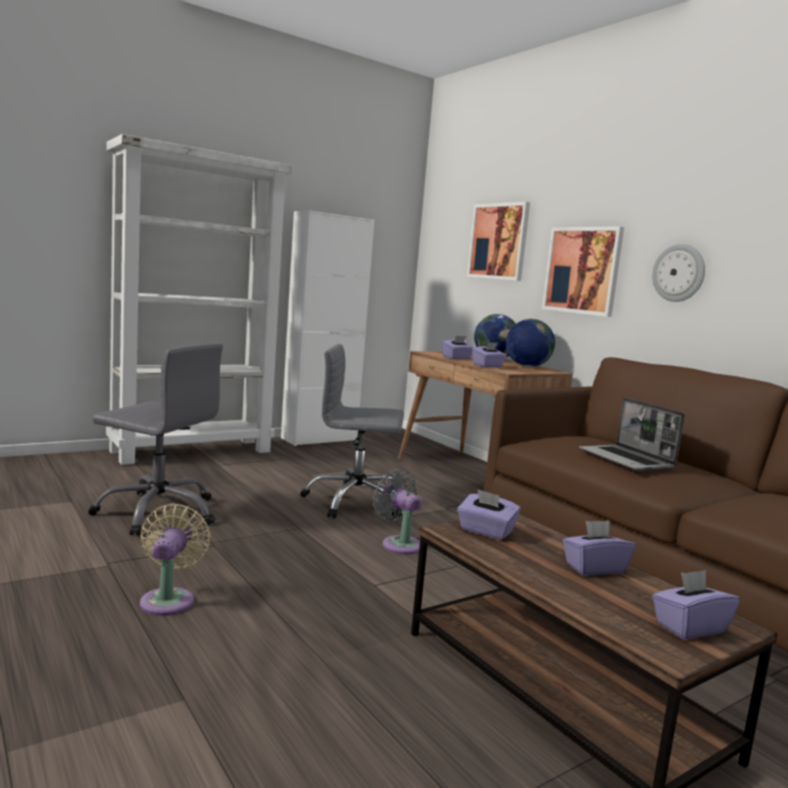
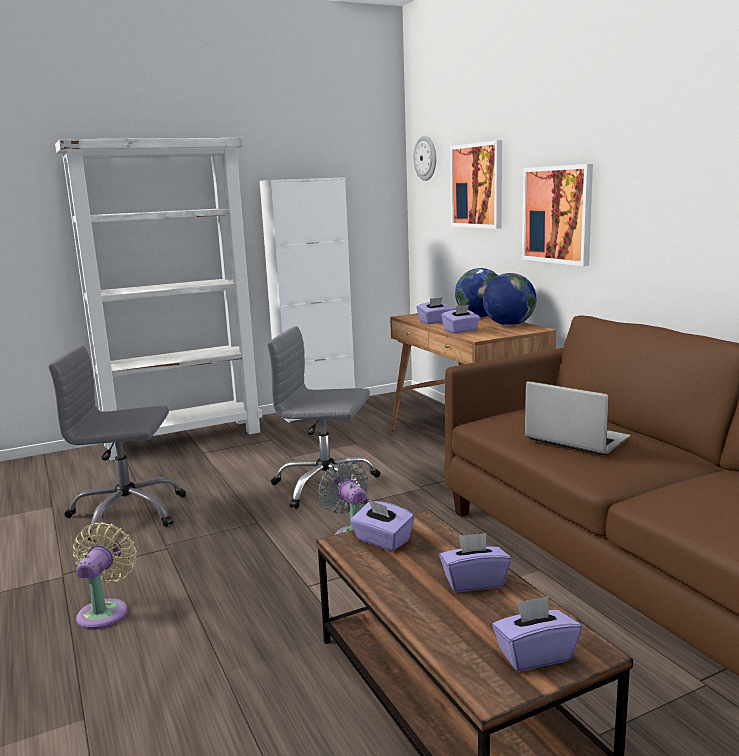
camera: 10 degrees right, 5 degrees up
(158, 512) = (127, 513): grey office chair -> grey office chair turned 150 degrees clockwise
(627, 460) = (575, 439): laptop -> laptop turned 150 degrees clockwise
(679, 273) = (650, 213): wall clock -> wall clock (426, 158)

